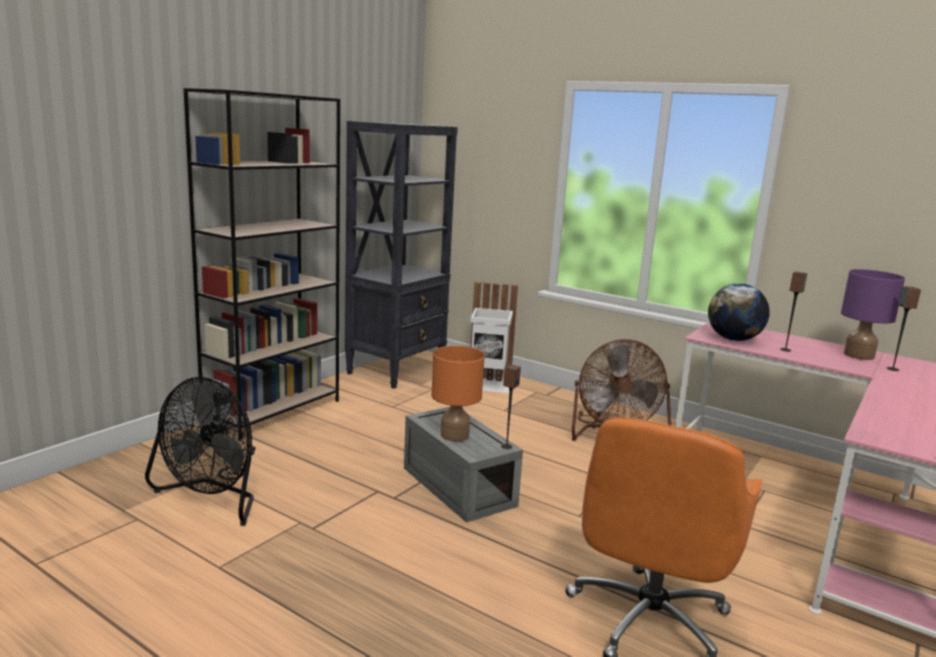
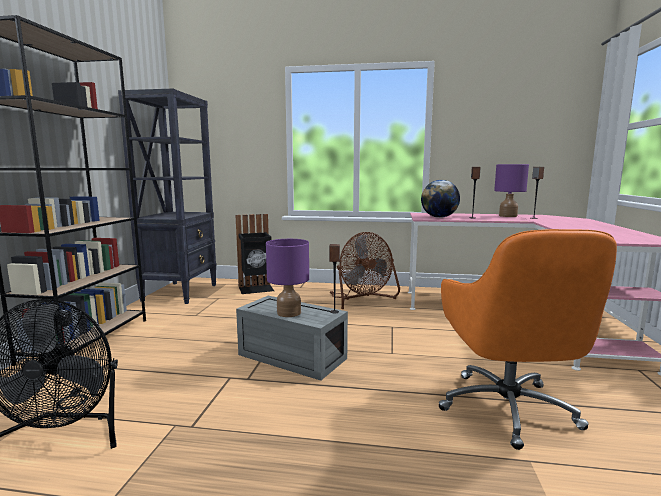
camera: 25 degrees left, 5 degrees down
(454, 435) = (289, 313): orange table lamp -> purple table lamp
(488, 385) = (256, 289): white trash can -> black trash can

